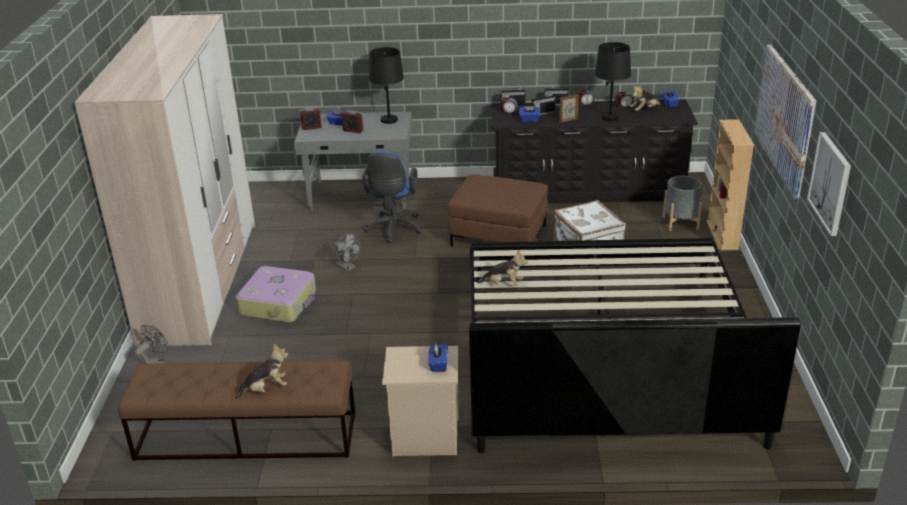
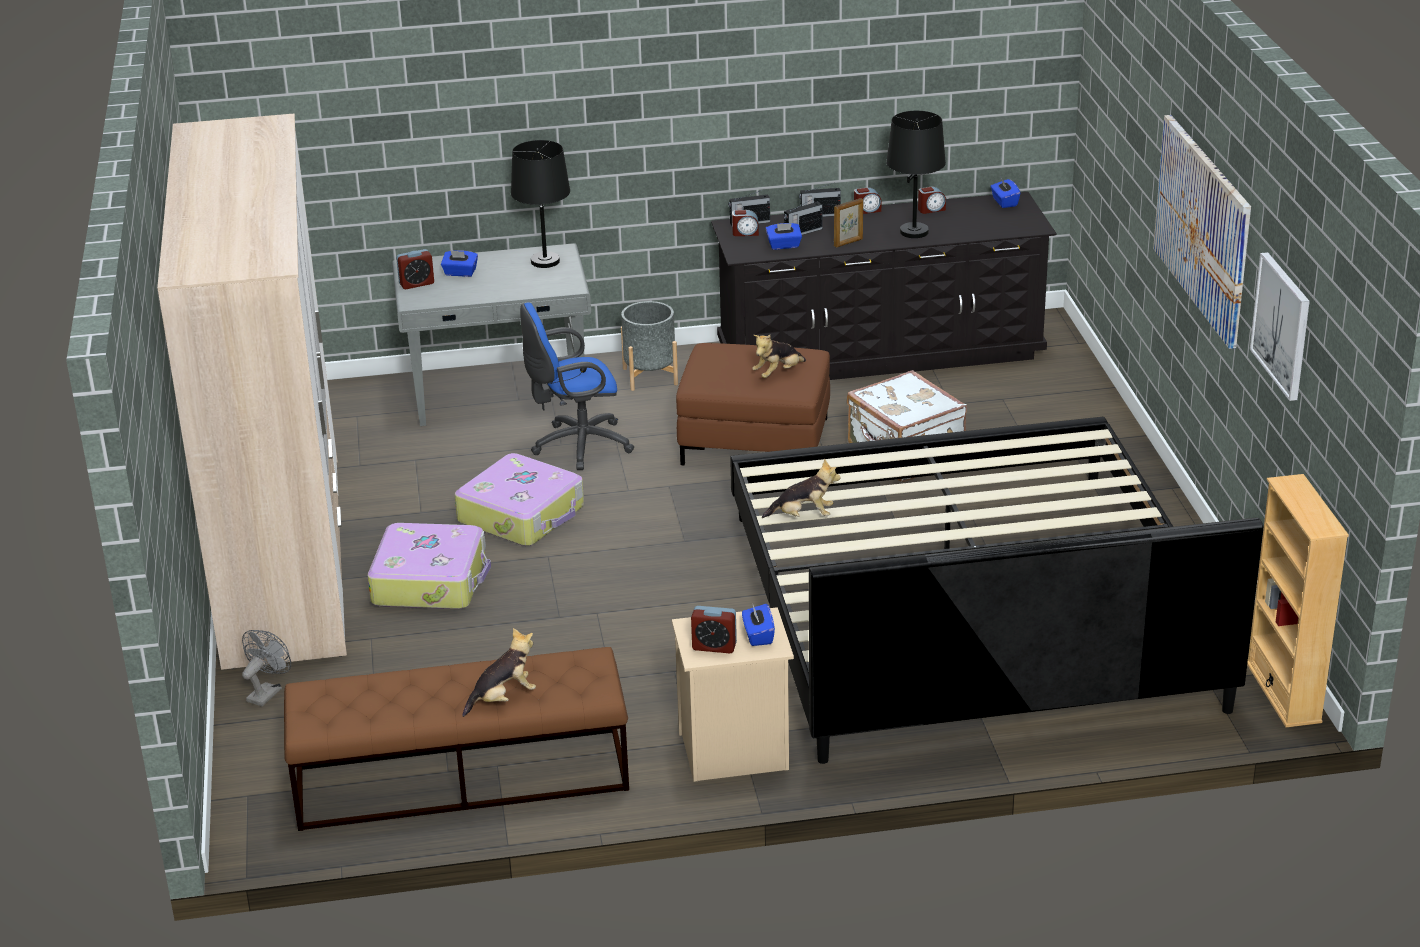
camera: 10 degrees left, 0 degrees up
(347, 267) = (523, 514): grey fan -> suitcase
(353, 130) = (491, 284): alarm clock -> alarm clock (714, 646)
(393, 229) = (577, 446): blue office chair -> blue office chair turned 75 degrees clockwise
(644, 110) = (965, 215): plush toy -> plush toy (778, 373)
(680, 223) = (1042, 396): grey planter -> grey planter (650, 376)
(722, 235) = (1111, 411): beige bookcase -> beige bookcase (1283, 692)

